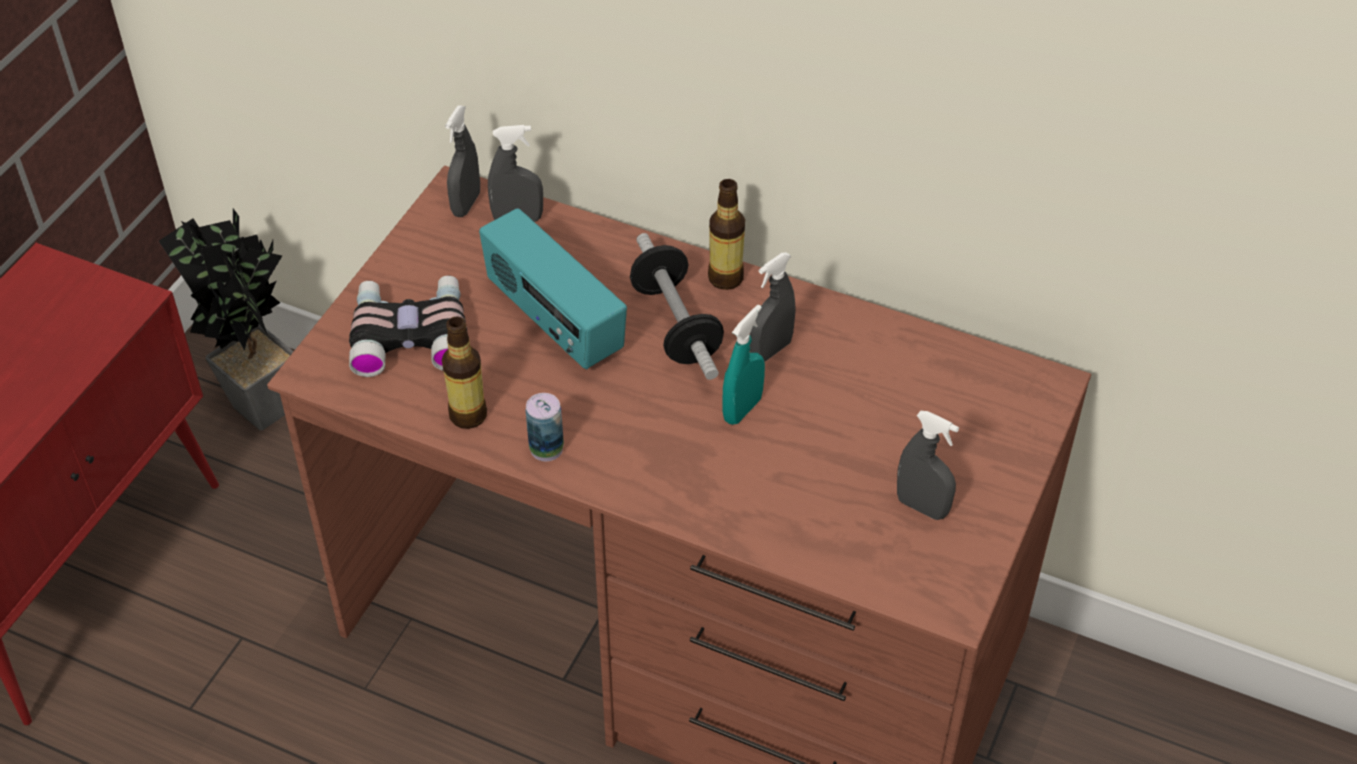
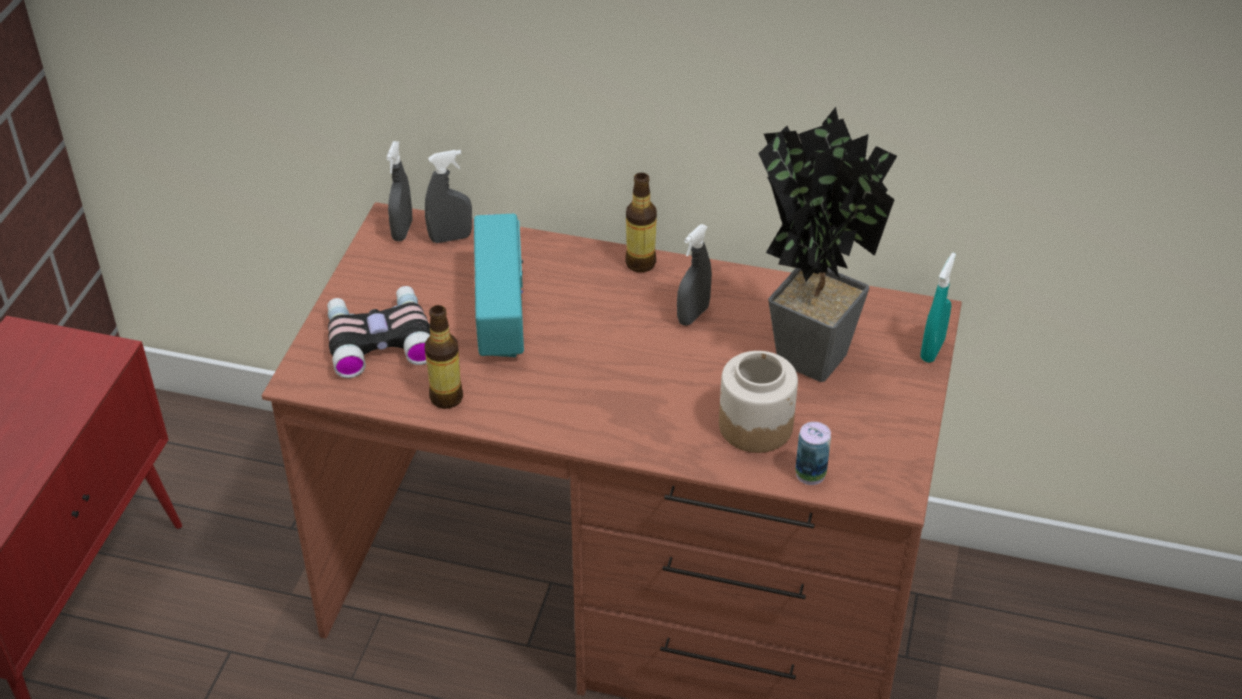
camera: 10 degrees left, 5 degrees down
(262, 398) = (206, 447): potted plant -> potted plant (805, 349)
(546, 449) = (521, 416): can -> can (810, 474)
(553, 322) = (502, 314): radio -> radio turned 135 degrees counterclockwise
(676, 325) = (607, 305): dumbbell -> none
(742, 409) = (681, 364): turquoise spray bottle -> turquoise spray bottle (932, 350)
(810, 497) = (755, 425): none -> jar
(922, 507) = (850, 421): grey spray bottle -> none

